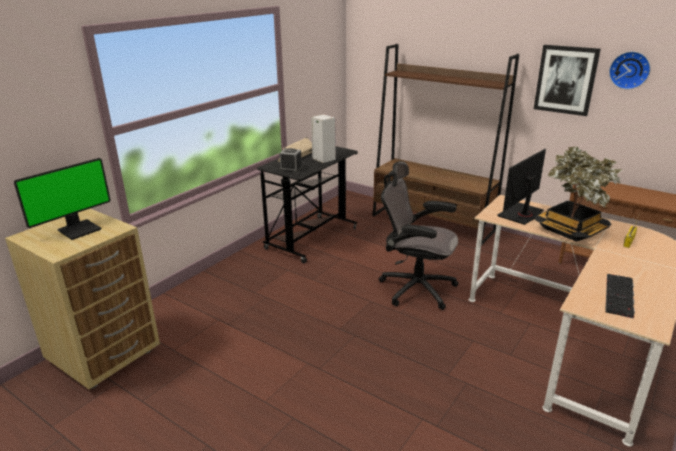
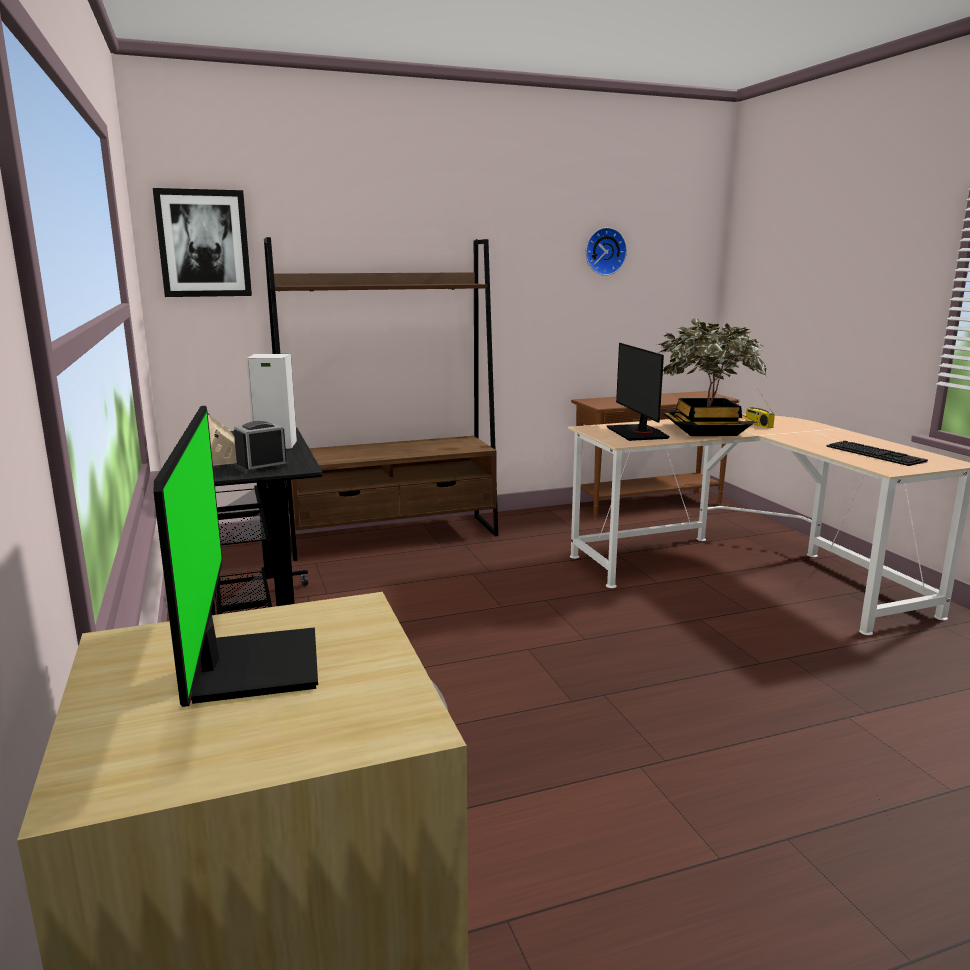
camera: 55 degrees left, 10 degrees down
(416, 289) = (542, 607): office chair -> none
(565, 80) = (536, 272): picture -> picture (203, 243)

